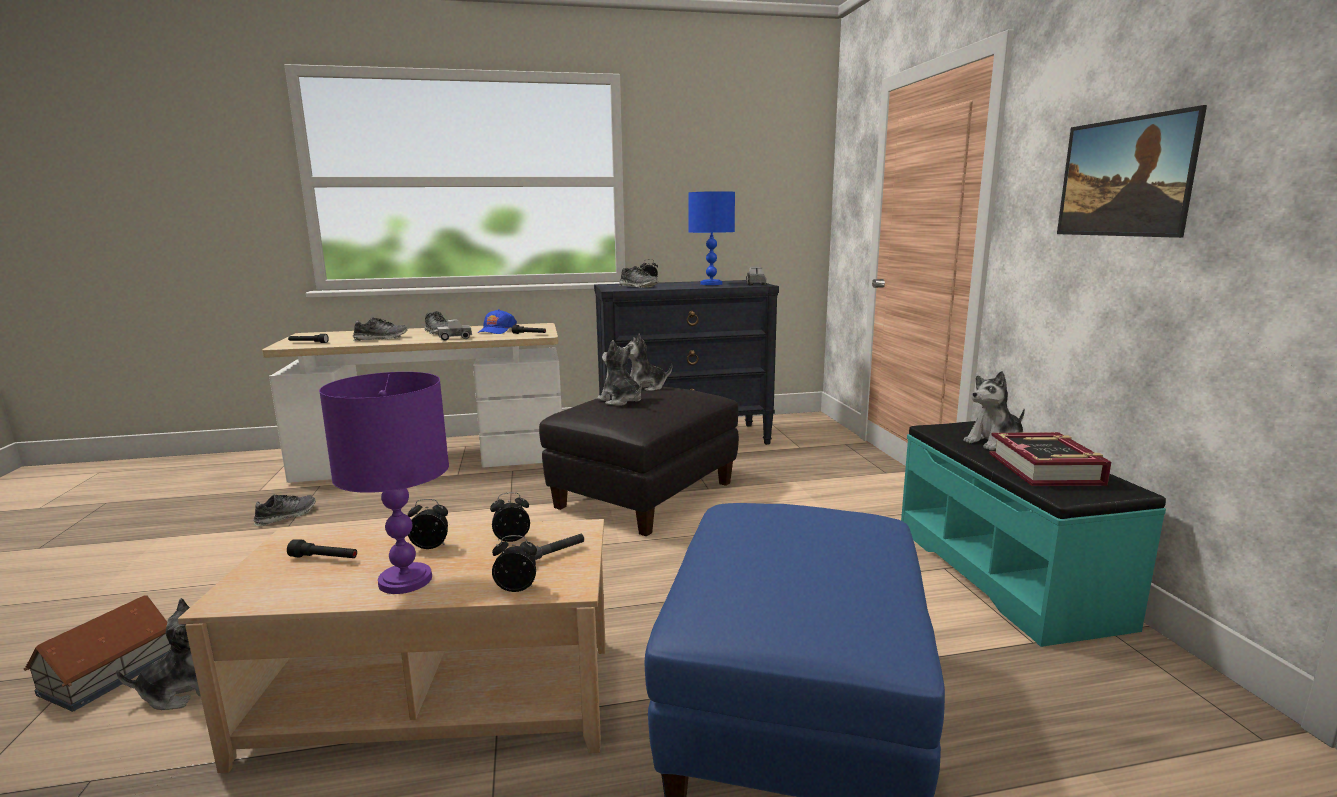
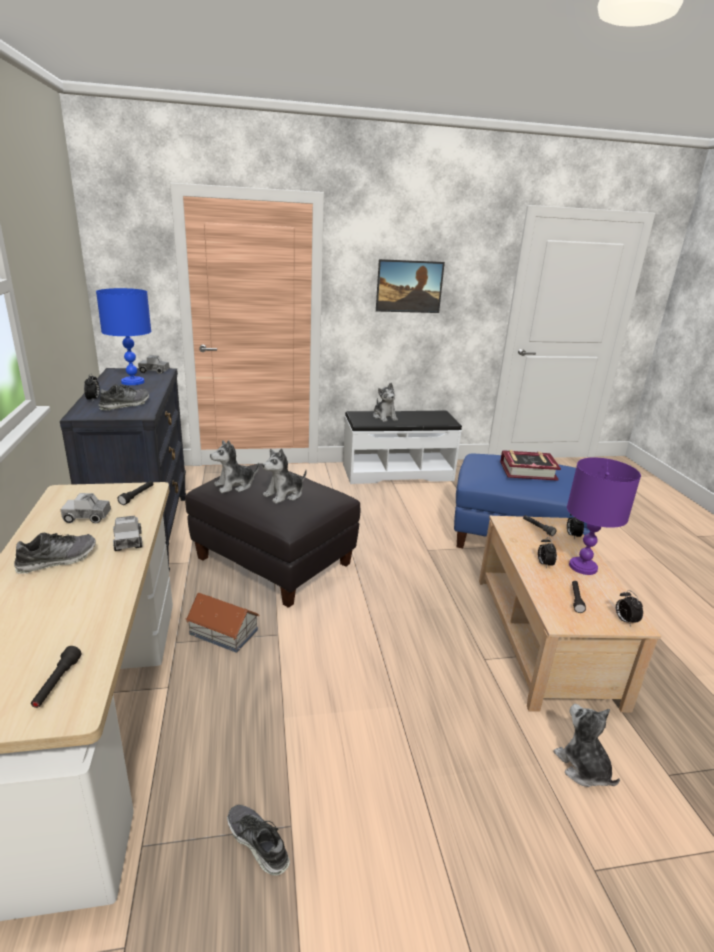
camera: 90 degrees left, 10 degrees up
(107, 674) = (590, 842): toy house -> toy house (224, 632)
(381, 339) = (77, 604): shoe -> none
(496, 331) = (87, 517): blue cap -> toy truck
(512, 539) = (525, 540): alarm clock -> alarm clock (624, 620)
(644, 388) = (234, 486): plush toy -> plush toy turned 75 degrees clockwise
(1005, 573) = (397, 472): turquoise bench -> white bench
(1045, 469) = (421, 417): book -> book (528, 471)

